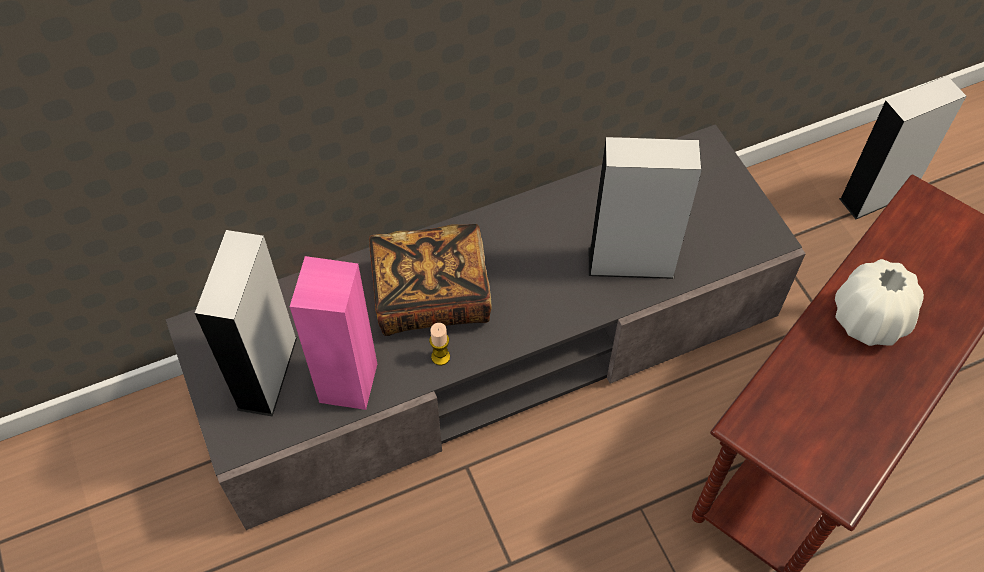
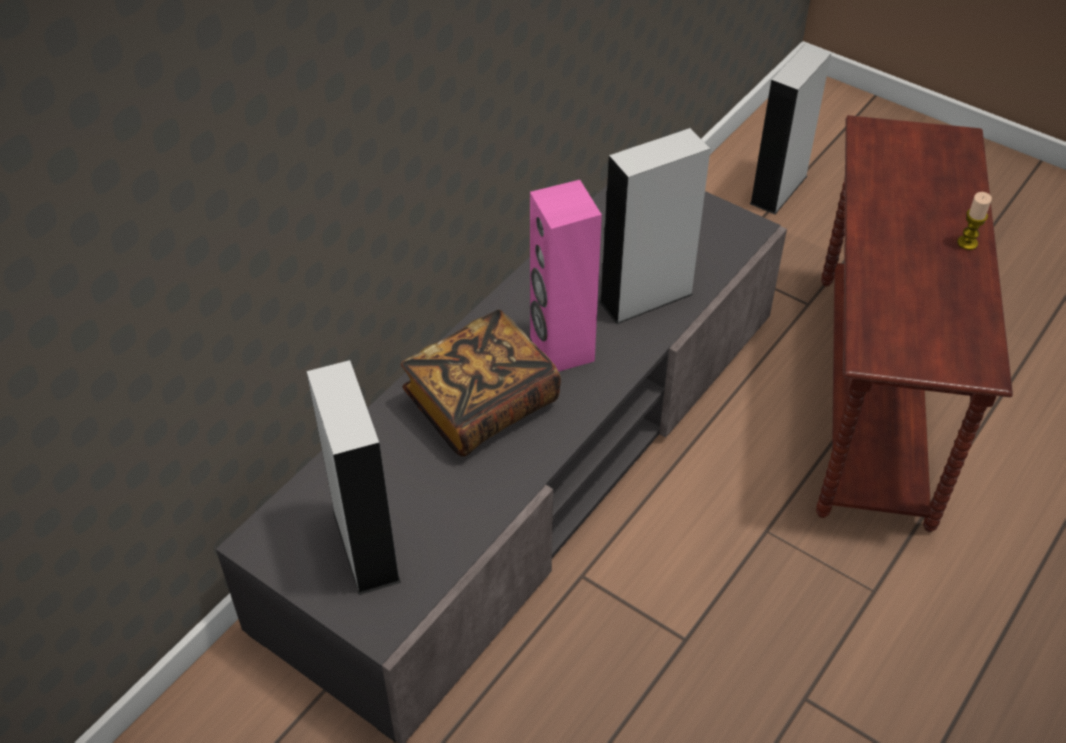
camera: 30 degrees left, 10 degrees down
(347, 383) = (455, 516): pink speaker -> pink speaker (561, 349)
(440, 357) = (530, 452): candle -> candle (967, 243)
(869, 320) = (901, 234): white vase -> none

